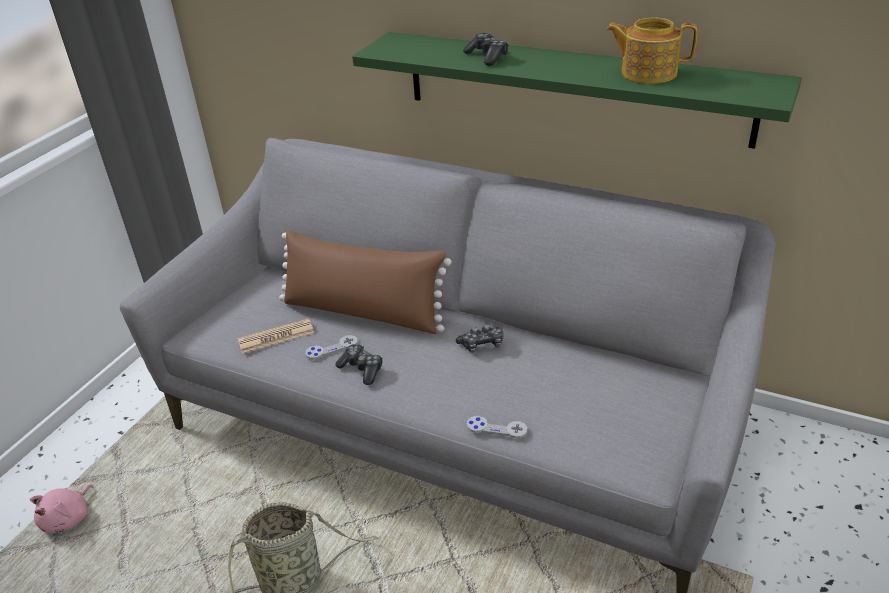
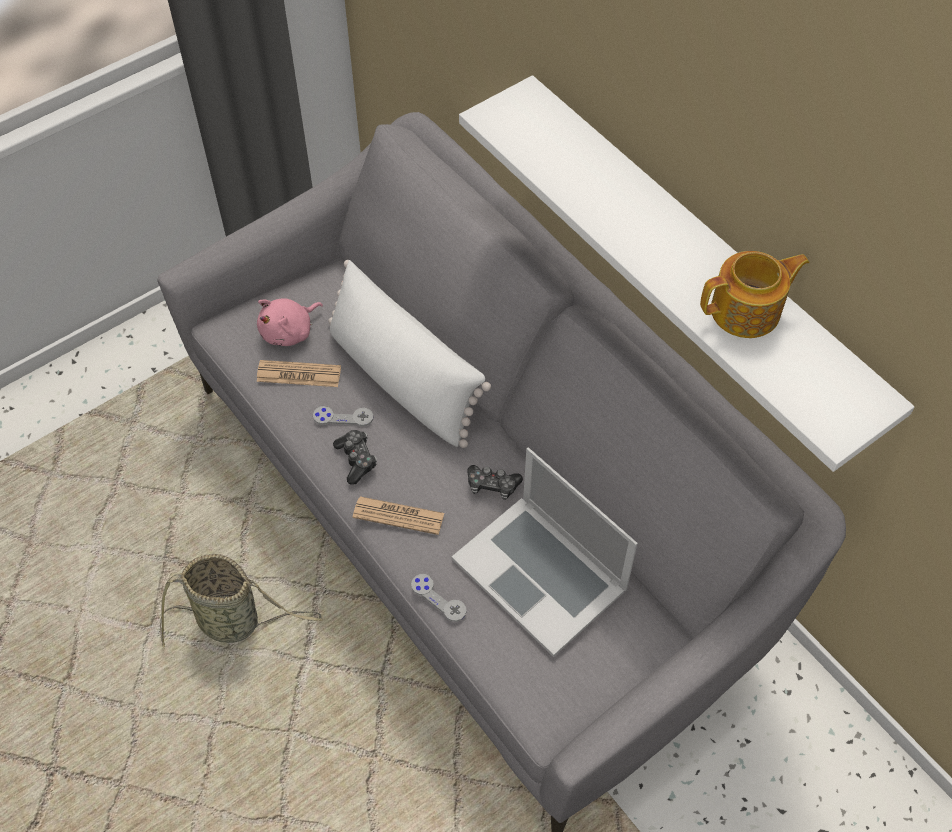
camera: 25 degrees right, 20 degrees up
(69, 518) = (72, 451): pink plush toy -> pink plush toy (289, 331)
(363, 312) = (402, 380): brown pillow -> white pillow
(423, 389) = (398, 516): none -> newspaper
(487, 57) = (599, 189): game controller -> none
(562, 380) = (540, 573): none -> laptop
(573, 87) = (698, 256): green shelf -> white shelf
(647, 73) = (747, 311): teapot -> teapot turned 120 degrees clockwise

